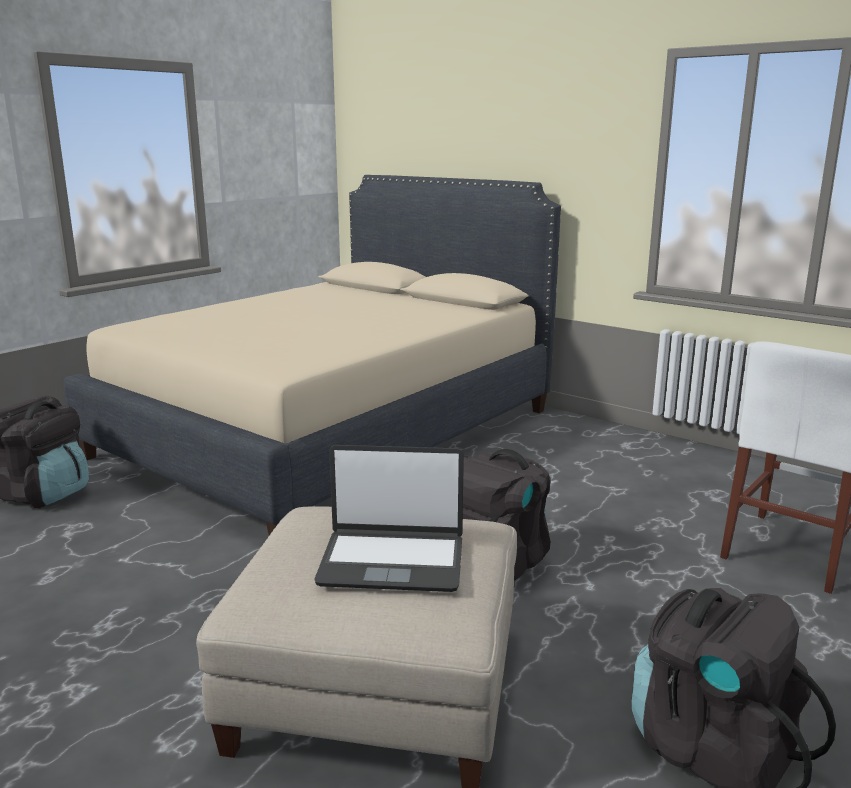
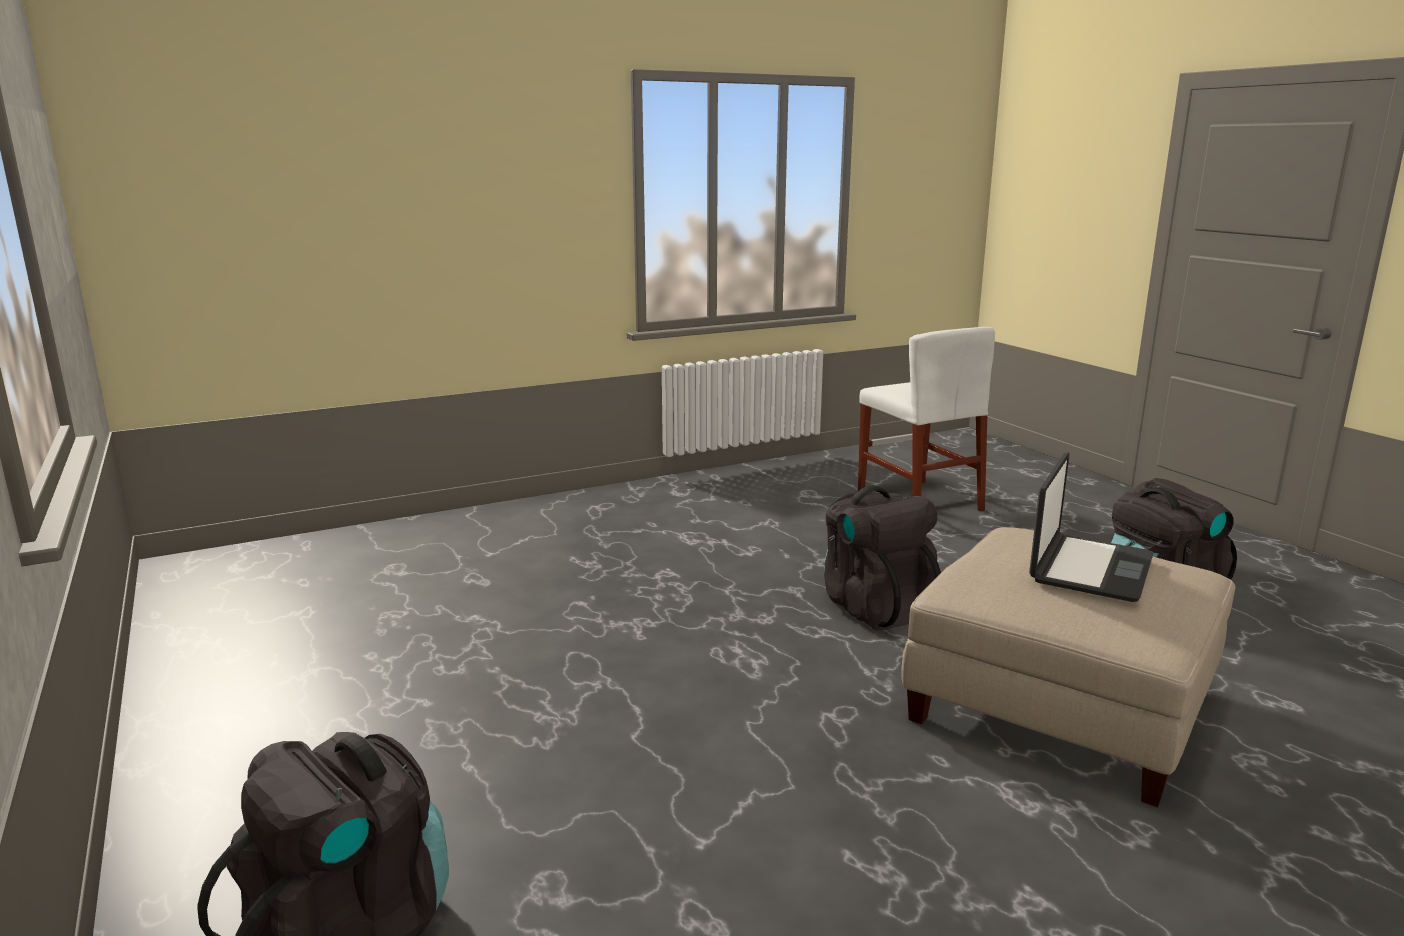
camera: 65 degrees left, 0 degrees up
(332, 432) = (438, 620): beige bed -> none

